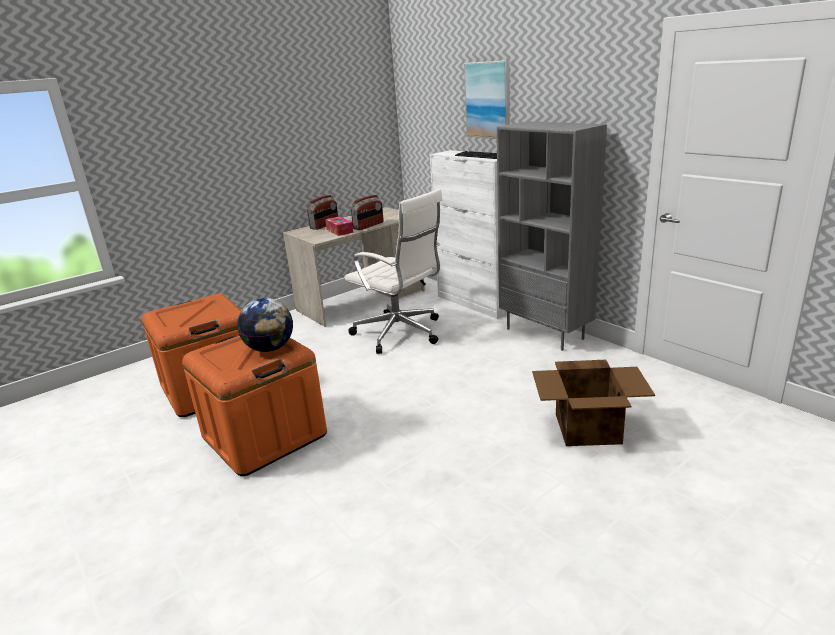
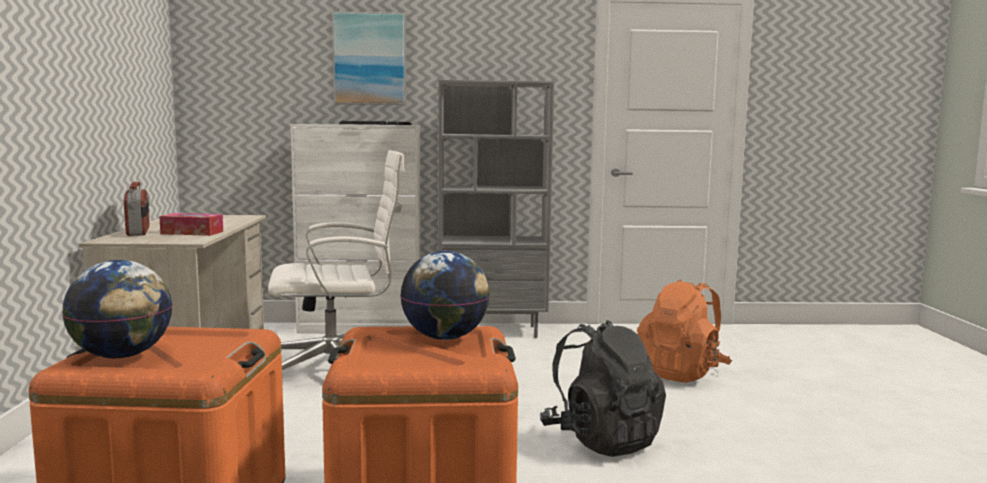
camera: 55 degrees left, 15 degrees down
(175, 312) = (121, 356): none -> globe
(368, 226) = (223, 226): radio -> none
(412, 447) = (601, 440): none -> black backpack
(588, 428) = (682, 373): cardboard box -> orange backpack

